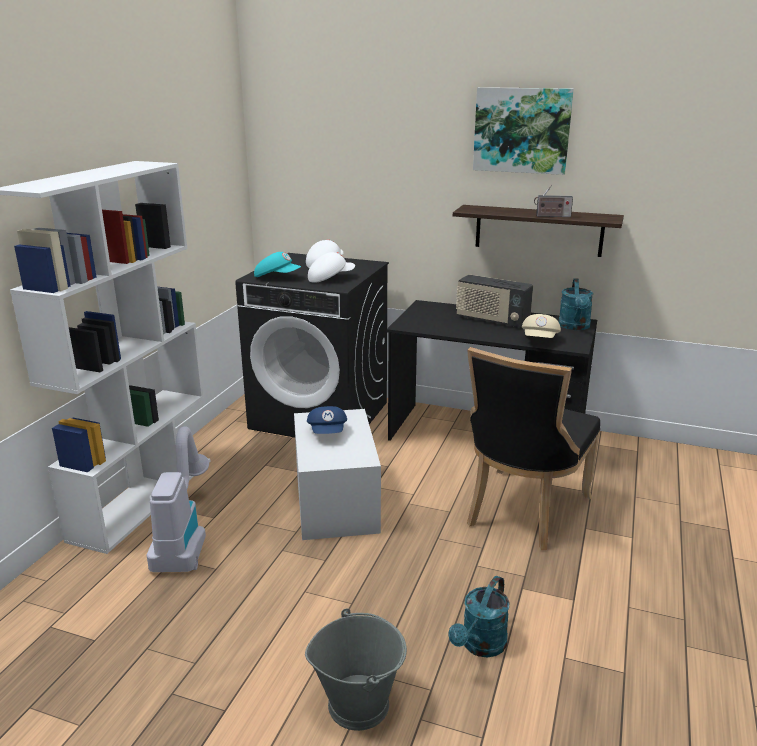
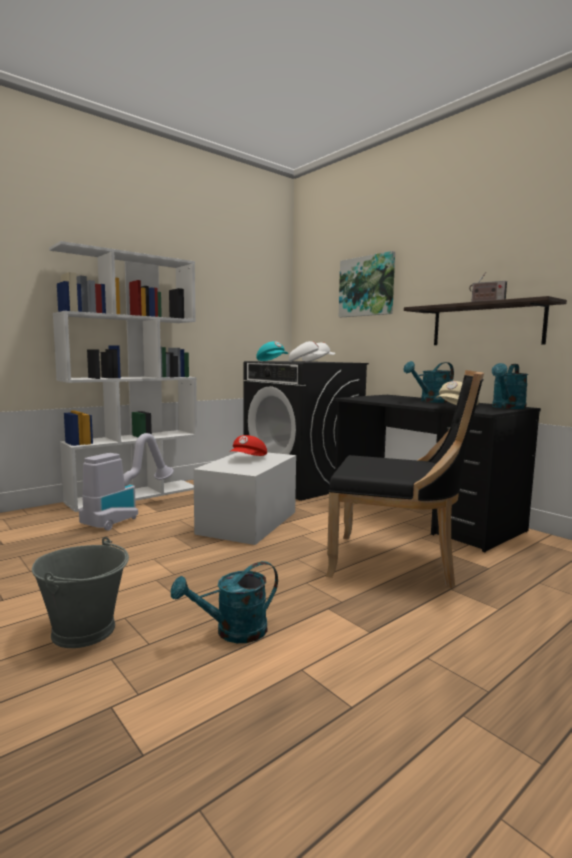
camera: 30 degrees right, 15 degrees down
(328, 432) = (248, 459): blue cap -> red cap
(492, 320) = (431, 401): radio -> turquoise watering can
(522, 130) = (472, 237): picture -> picture (367, 286)
(523, 512) = (397, 563): black chair -> black chair turned 135 degrees counterclockwise

